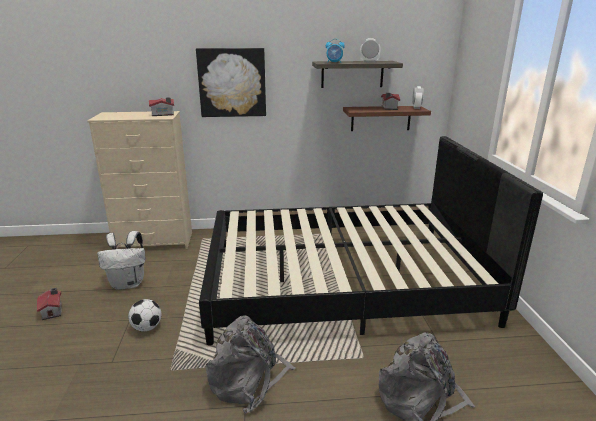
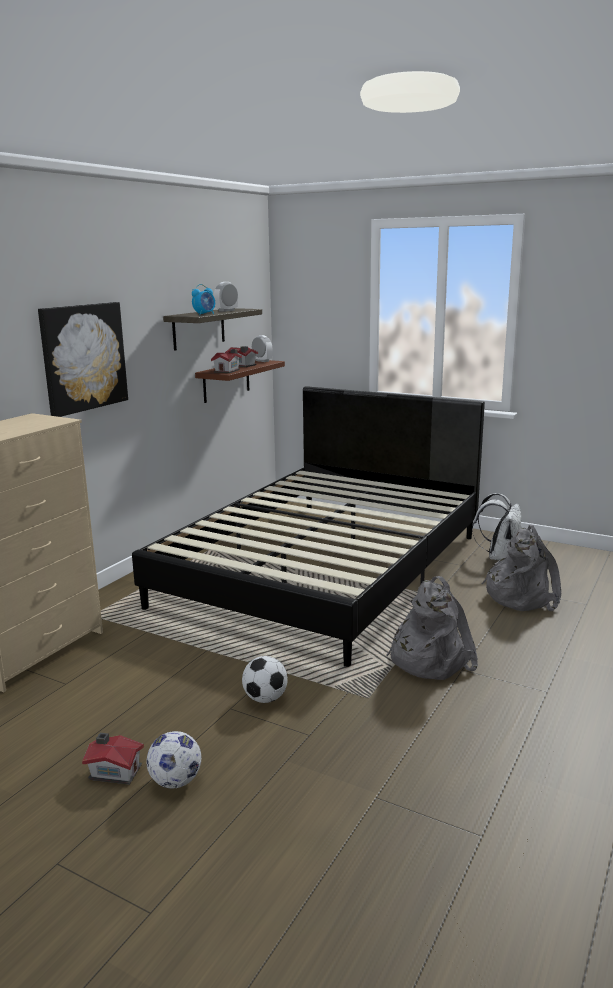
camera: 55 degrees left, 5 degrees down
(47, 333) = (175, 781): none -> football
(129, 283) = (132, 694): white backpack -> white backpack (498, 557)
(163, 114) = (38, 419): toy house -> toy house (228, 371)

